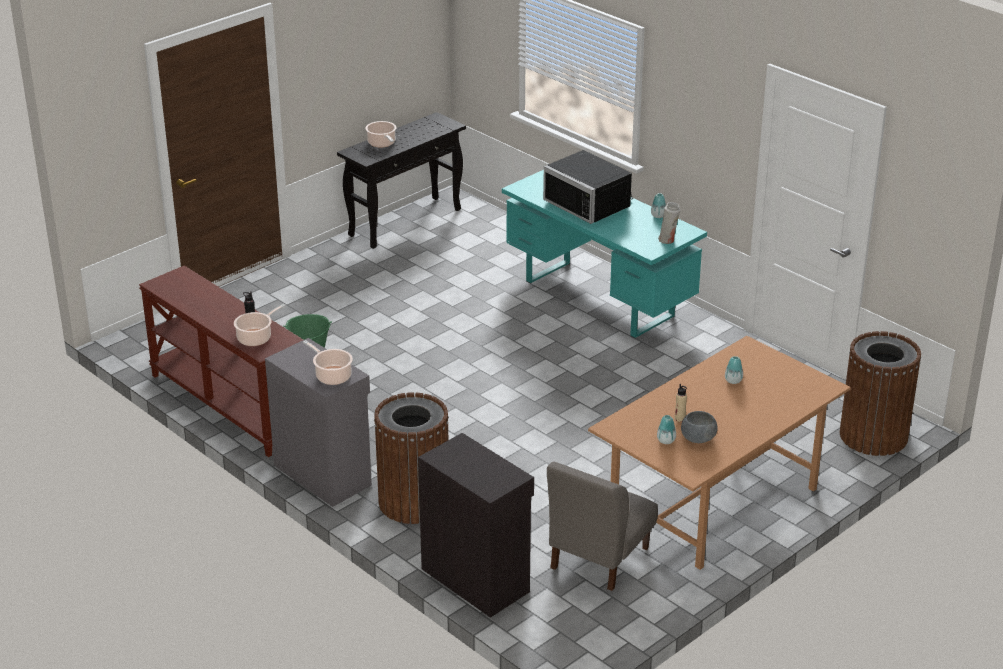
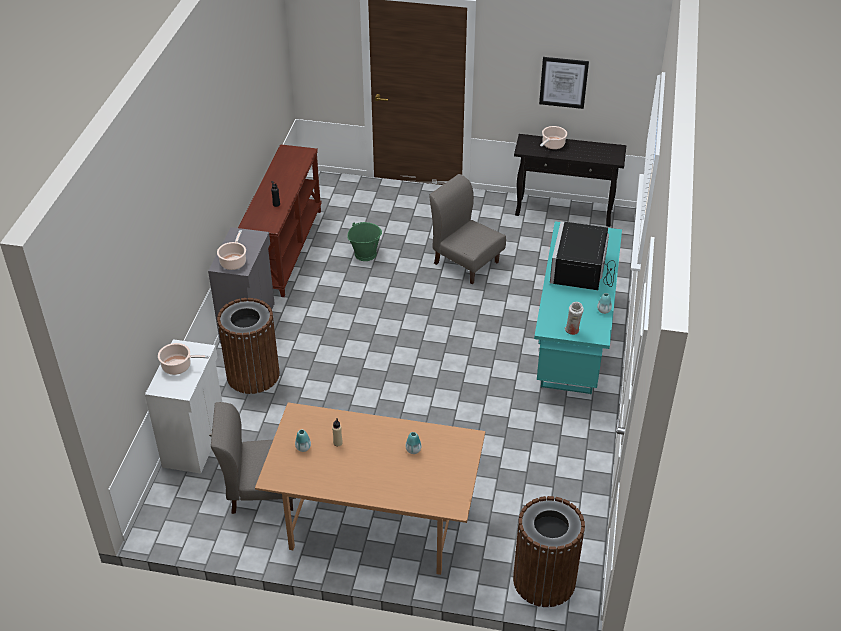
camera: 55 degrees right, 10 degrees up
(256, 338) = (262, 214): cooking pot -> cooking pot (178, 366)
(367, 66) = (563, 82): none -> picture
(406, 304) = (466, 262): none -> grey chair
(476, 579) = (195, 442): black cabinet -> white cabinet
(698, 438) = (320, 463): grey bowl -> none

